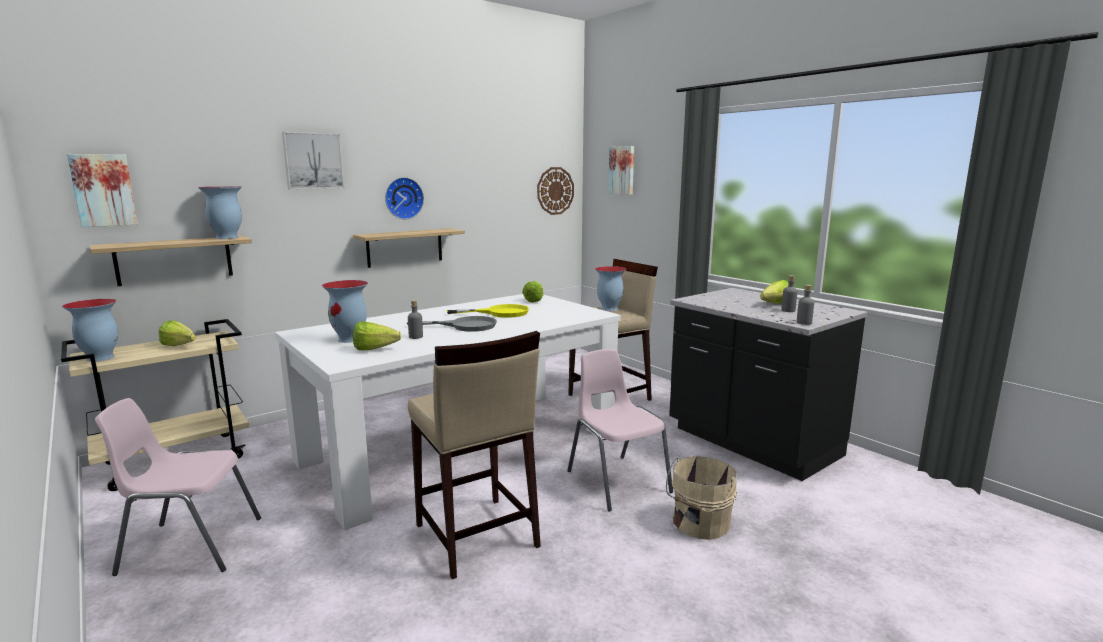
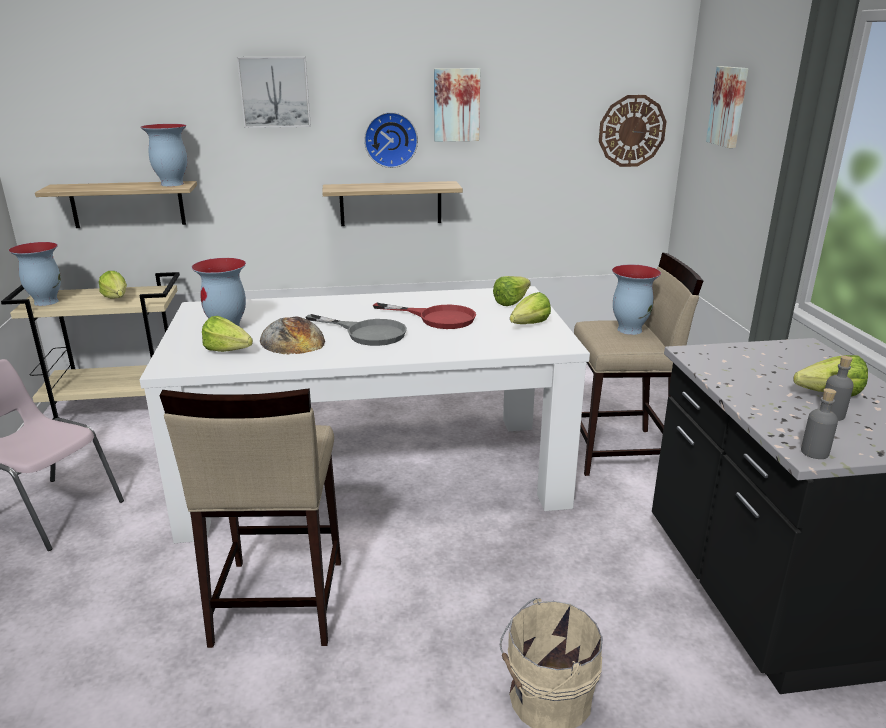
camera: 30 degrees right, 10 degrees up
(103, 190) = (58, 127): picture -> picture (456, 105)
(416, 337) = (292, 340): grey bottle -> bread
(500, 313) = (437, 318): yellow frying pan -> red frying pan
(563, 309) = (526, 326): none -> lettuce
(617, 481) = (502, 587): pink chair -> none

